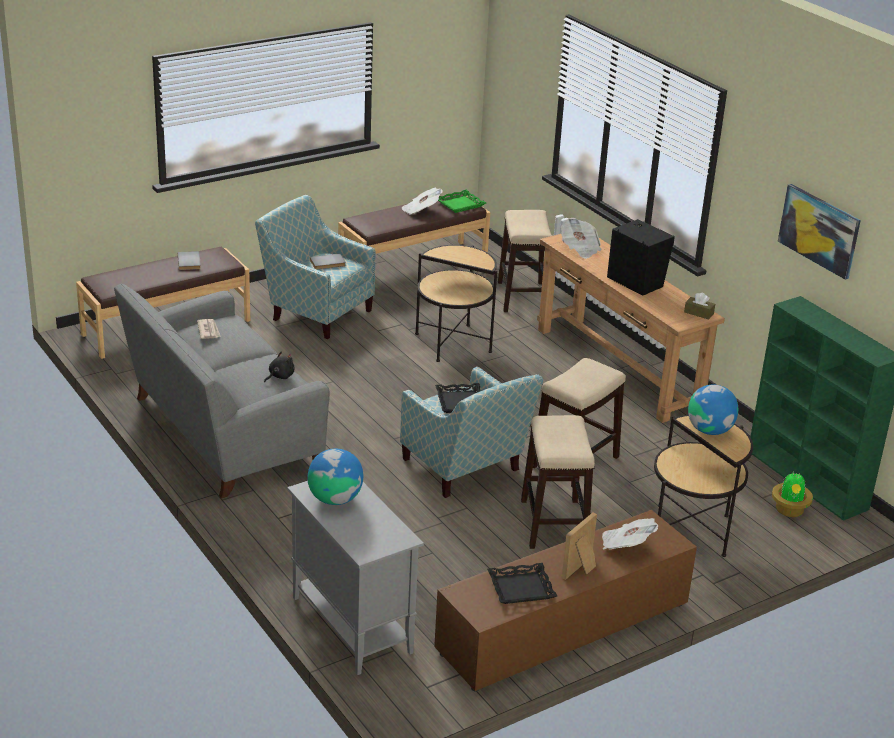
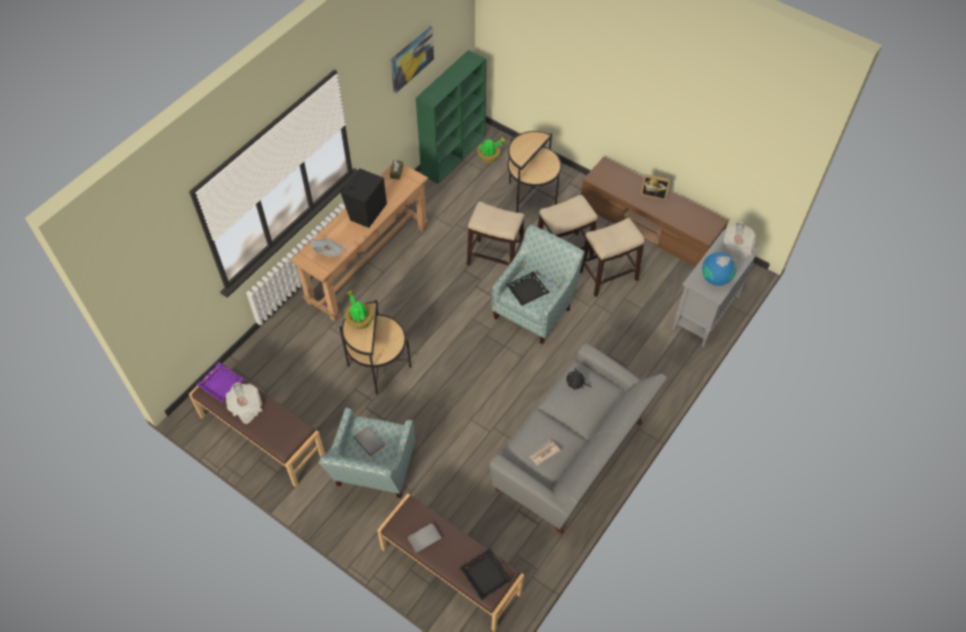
camera: 110 degrees left, 25 degrees up
(460, 204) = (221, 384): green tray -> purple tray
(472, 256) = (359, 320): none -> potted plant
(521, 588) = (685, 213): black tray -> black tray (486, 575)
(523, 297) = (287, 344): stool -> stool (608, 275)
(626, 545) = (621, 182): newspaper -> newspaper (737, 247)
(709, 430) = (524, 150): globe -> none

